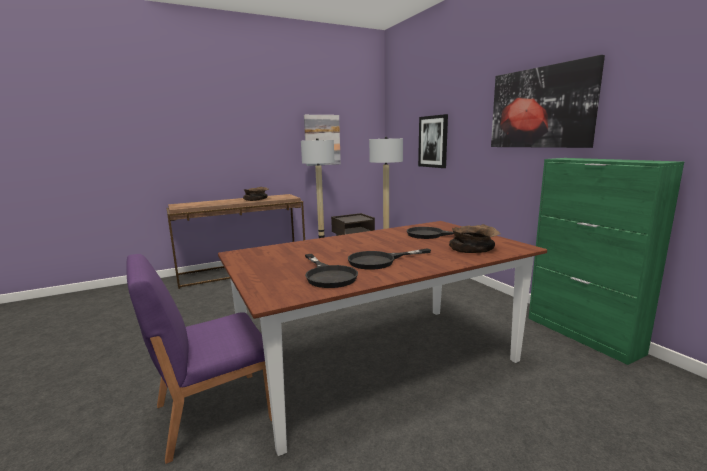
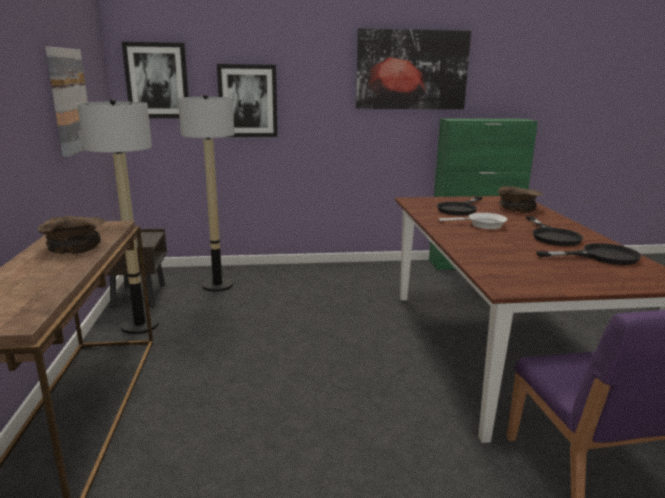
camera: 70 degrees left, 5 degrees up
(387, 242) = (482, 225): none -> white frying pan
(398, 130) = (157, 81): none -> picture

